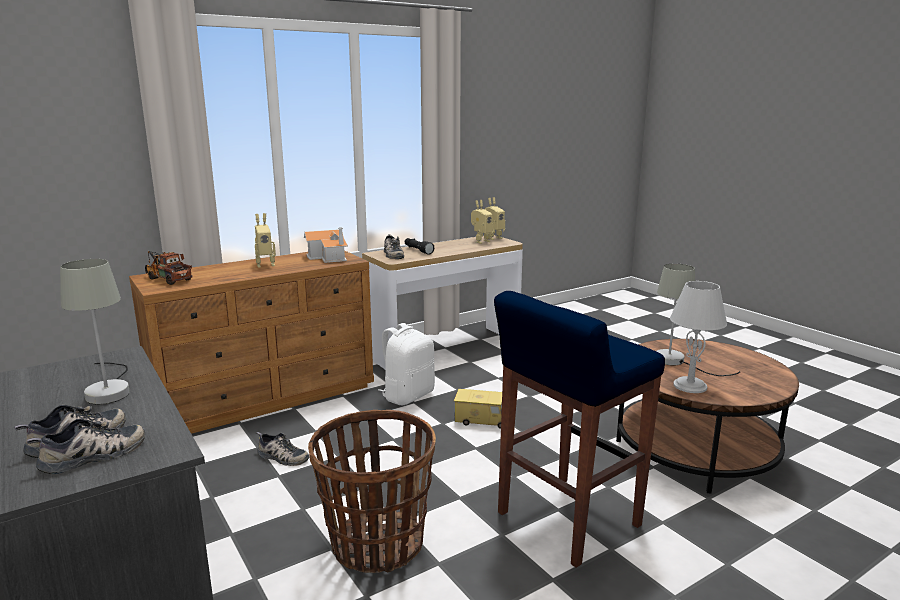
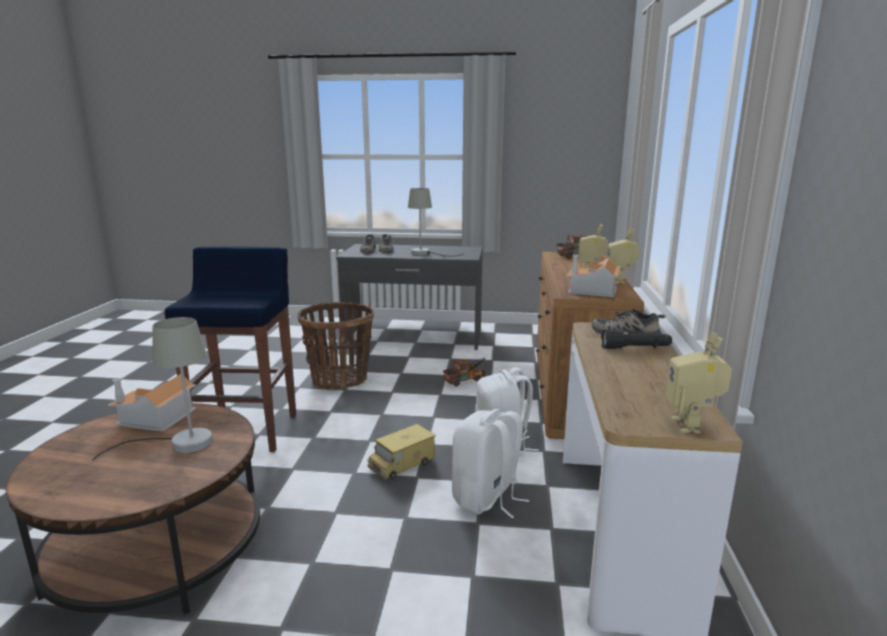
camera: 130 degrees right, 0 degrees up
(281, 457) = (466, 380): shoe -> toy truck
(473, 382) = (486, 498): none -> white backpack
(481, 241) = (664, 403): toy robot -> toy robot (620, 281)
(690, 386) = (155, 419): grey table lamp -> toy house

